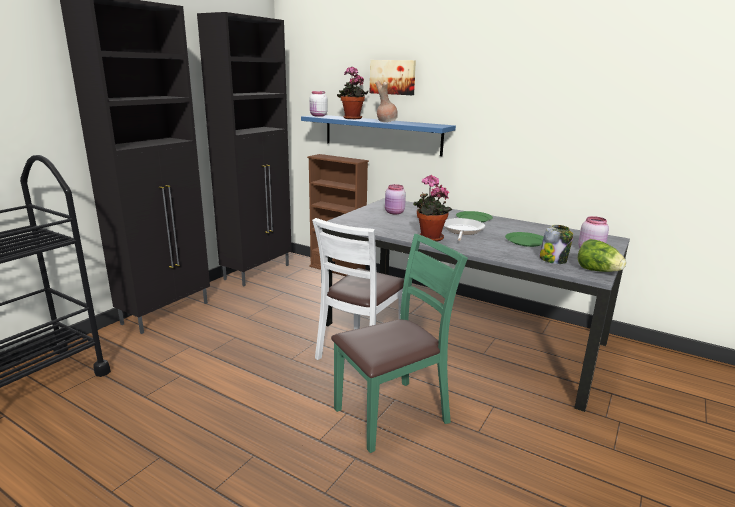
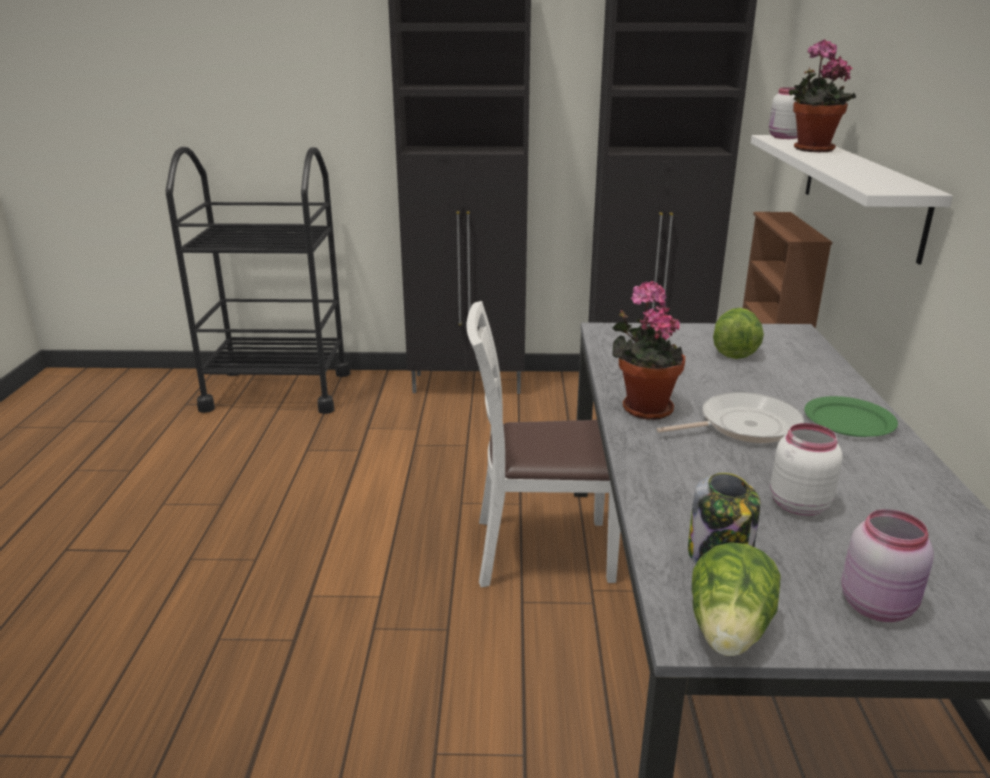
camera: 60 degrees right, 5 degrees up
(381, 134) = (861, 191): blue shelf -> white shelf
(385, 121) = (838, 164): brown vase -> none
(392, 414) = (409, 639): green chair -> none
(393, 77) = (896, 65): picture -> none
(394, 213) = (734, 351): pink jar -> lettuce
(525, 241) = (797, 504): green plate -> white jar

